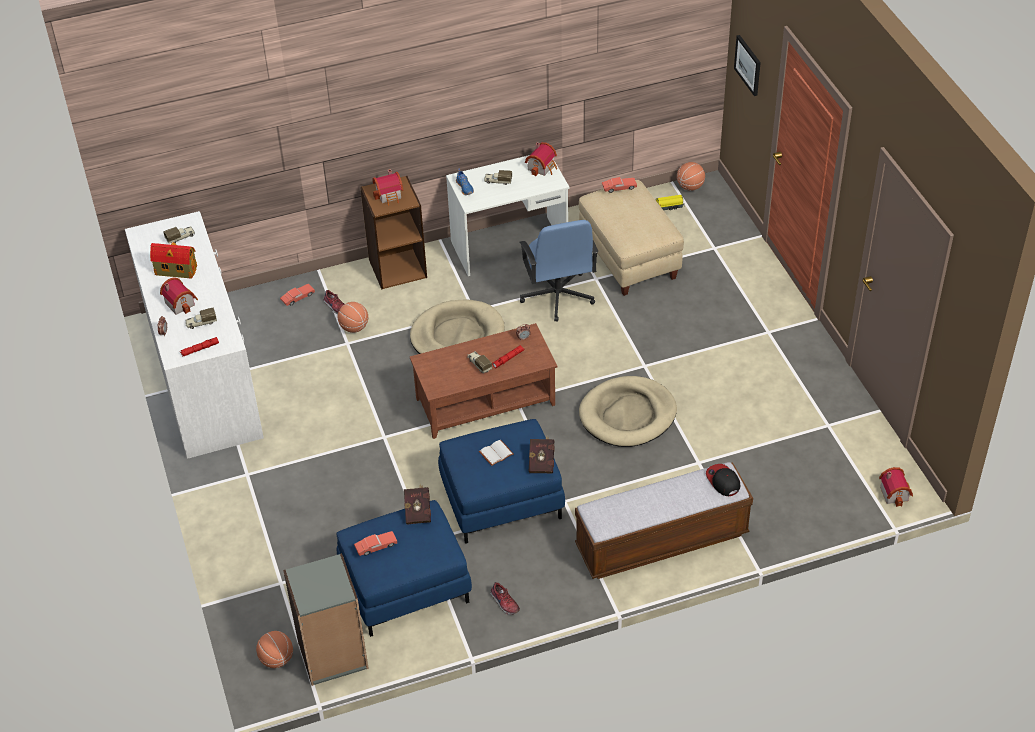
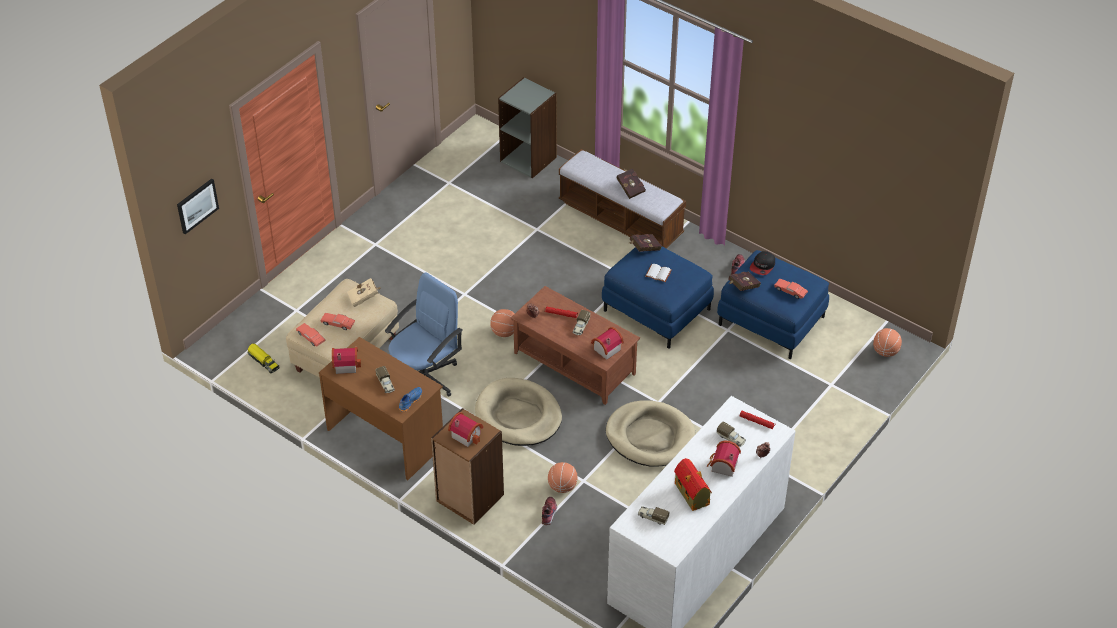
camera: 125 degrees left, 0 degrees up
(298, 298) = (559, 546): red toy car -> red toy car (338, 324)
(333, 655) = (855, 326): grey bookcase -> grey bookcase (529, 159)
(510, 246) = (386, 436): white desk -> brown desk
(628, 415) = (522, 281): beige dog bed -> beige dog bed (650, 436)
(642, 236) = (365, 298): none -> beige book
(647, 501) = (630, 188): none -> red book
(690, 187) = (223, 356): basketball -> basketball (504, 332)
(722, 481) = (582, 162): cap -> cap (762, 266)
(895, 493) = (486, 134): toy house -> toy house (605, 349)

